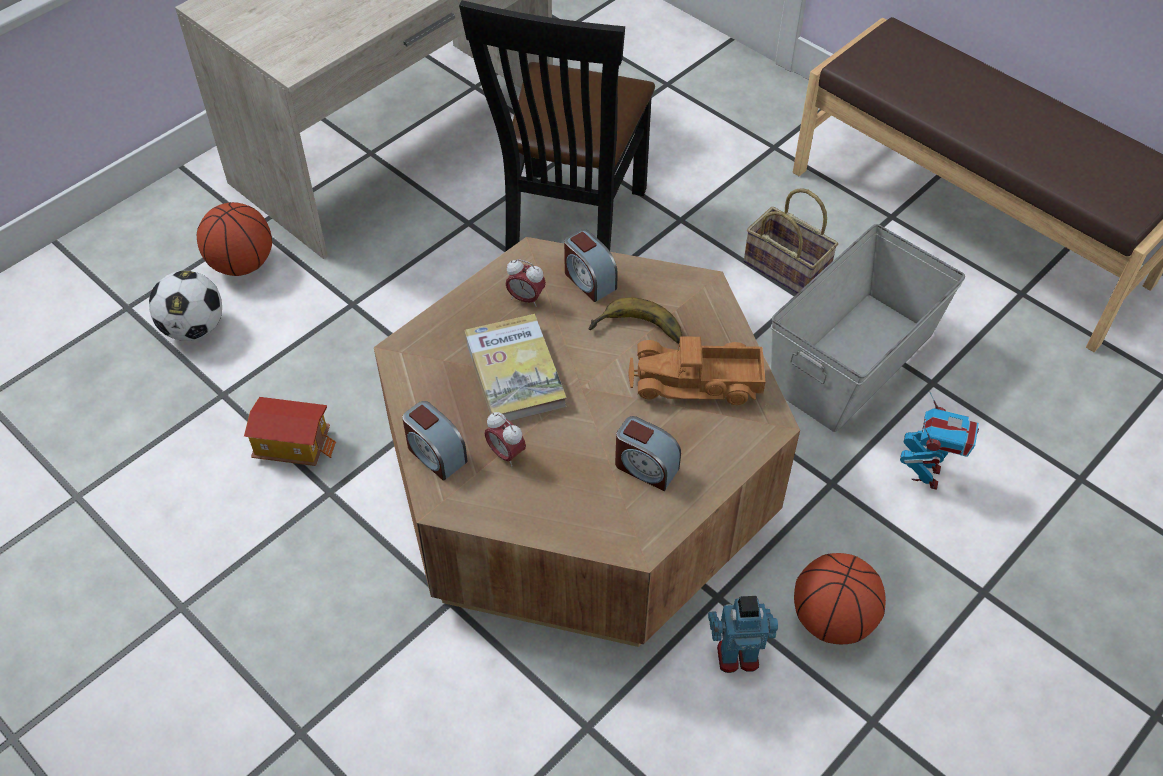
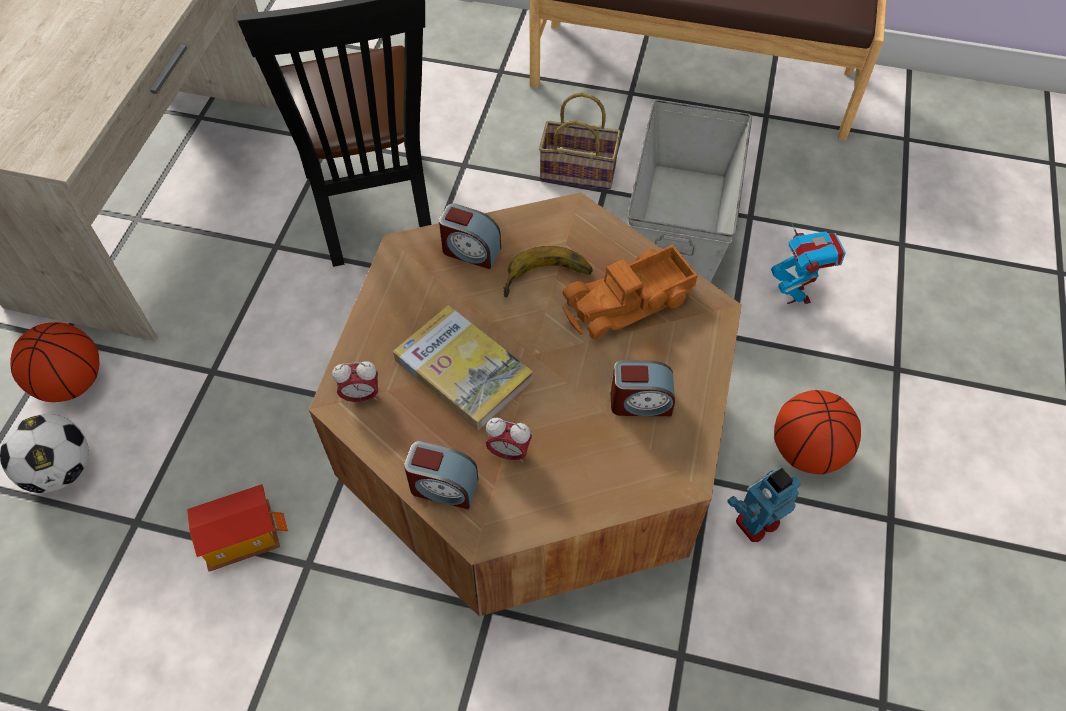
camera: 30 degrees left, 5 degrees up
(526, 298) = (425, 294): alarm clock -> alarm clock (361, 396)

